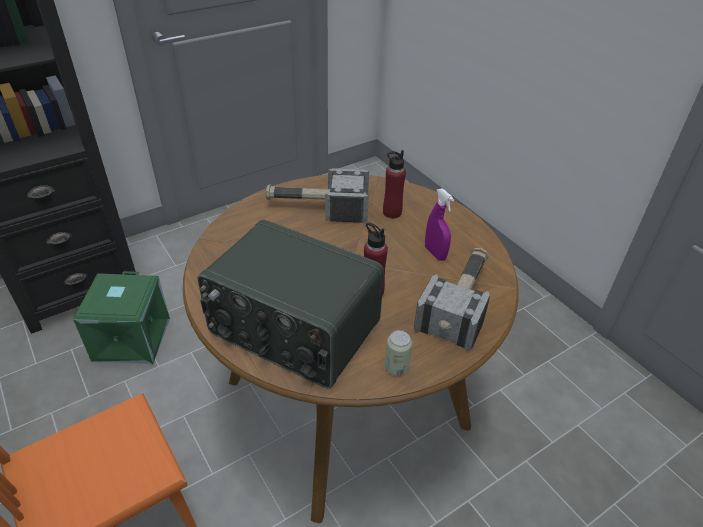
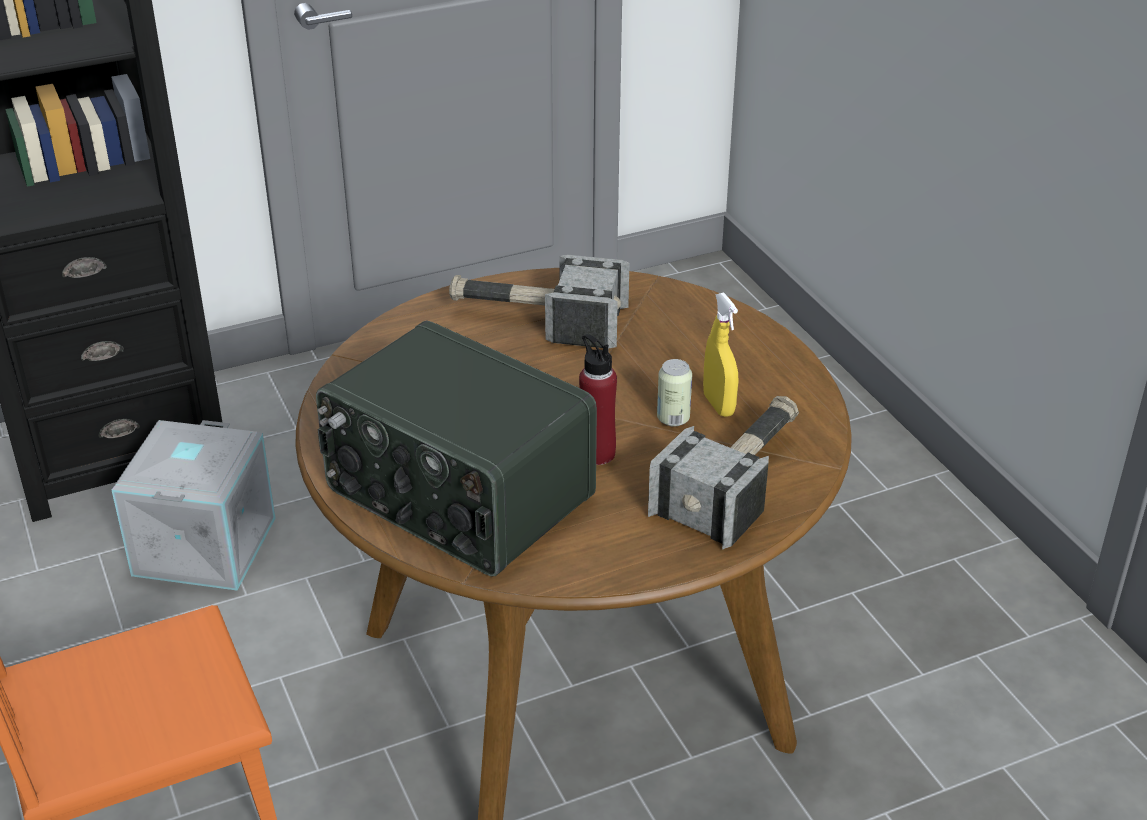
camera: 10 degrees right, 5 degrees down
(130, 338) = (202, 545): green storage box -> grey storage box
(392, 212) = (663, 336): red bottle -> none
(396, 367) = (605, 560): can -> can (673, 419)
(435, 253) = (718, 405): purple spray bottle -> yellow spray bottle

